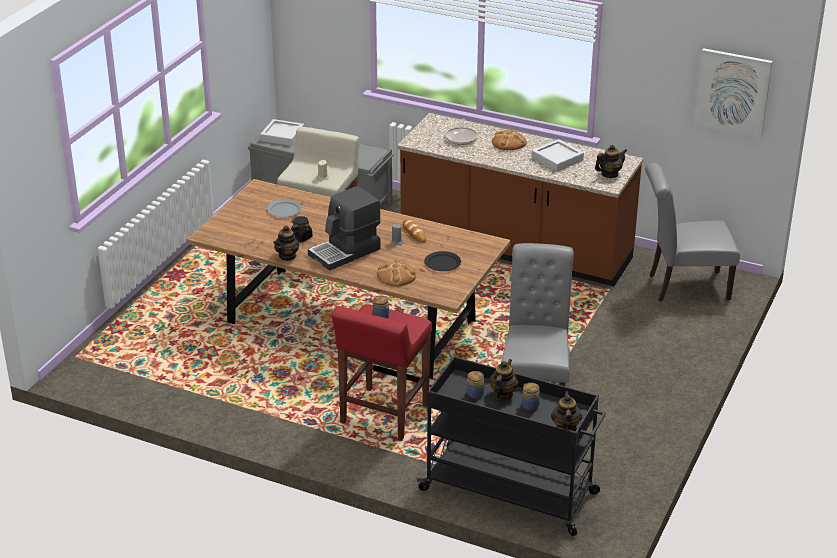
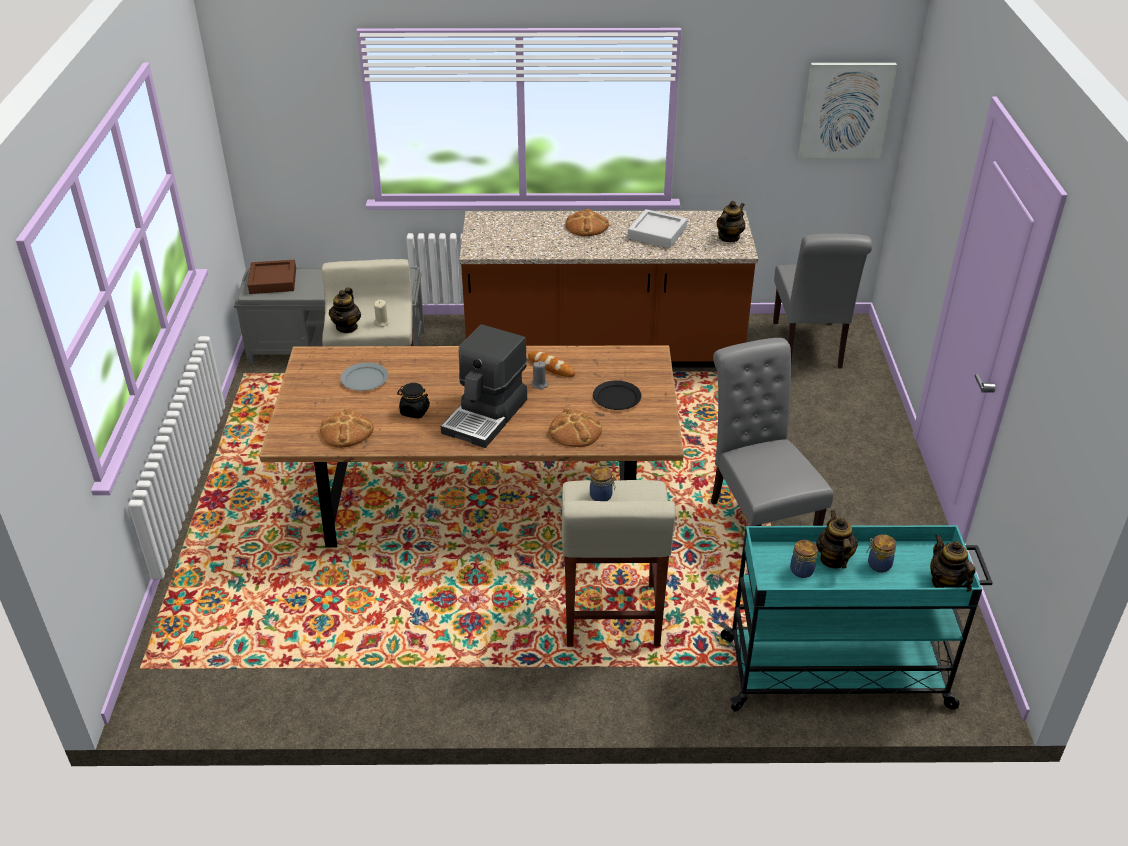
camera: 25 degrees left, 5 degrees up
(249, 238) = (346, 431): none -> bread
(282, 136) = (273, 281): grey tray -> brown tray
(287, 256) = (416, 442): teapot -> teapot (347, 327)
(383, 415) = (611, 616): red stool -> beige stool
(461, 138) = (528, 233): frying pan -> none
(511, 492) = (838, 673): black cart -> turquoise cart
(683, 286) = (809, 348): grey chair -> grey chair turned 60 degrees counterclockwise

